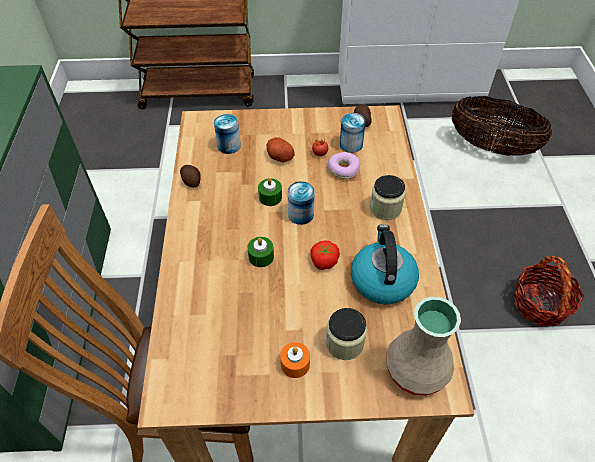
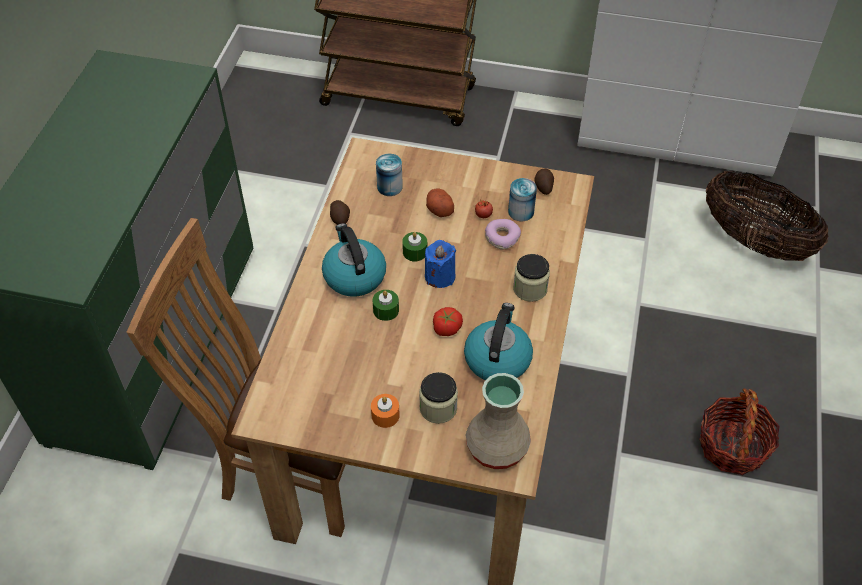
camera: 15 degrees right, 0 degrees up
(220, 230) = (354, 275): none -> kettle
(301, 214) = (440, 276): can -> blue candle

